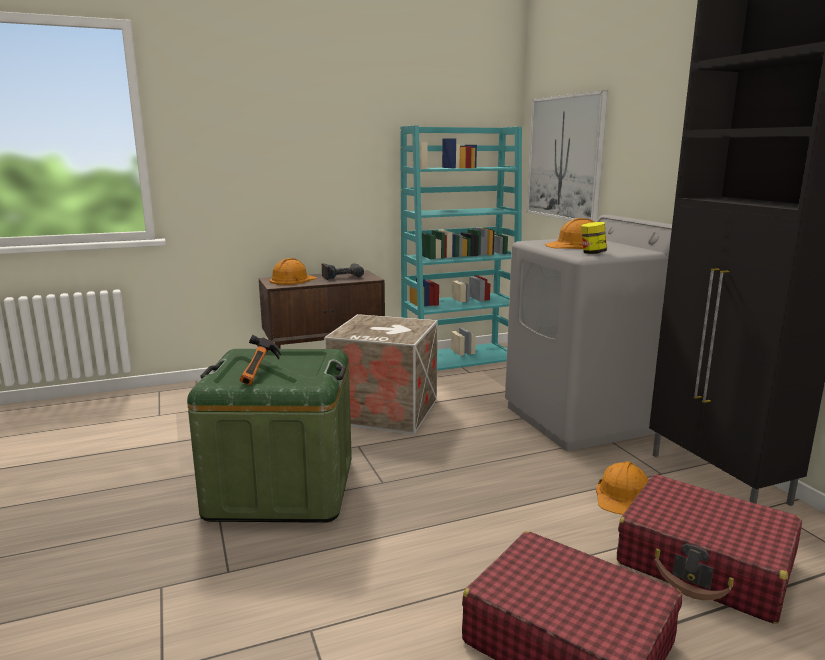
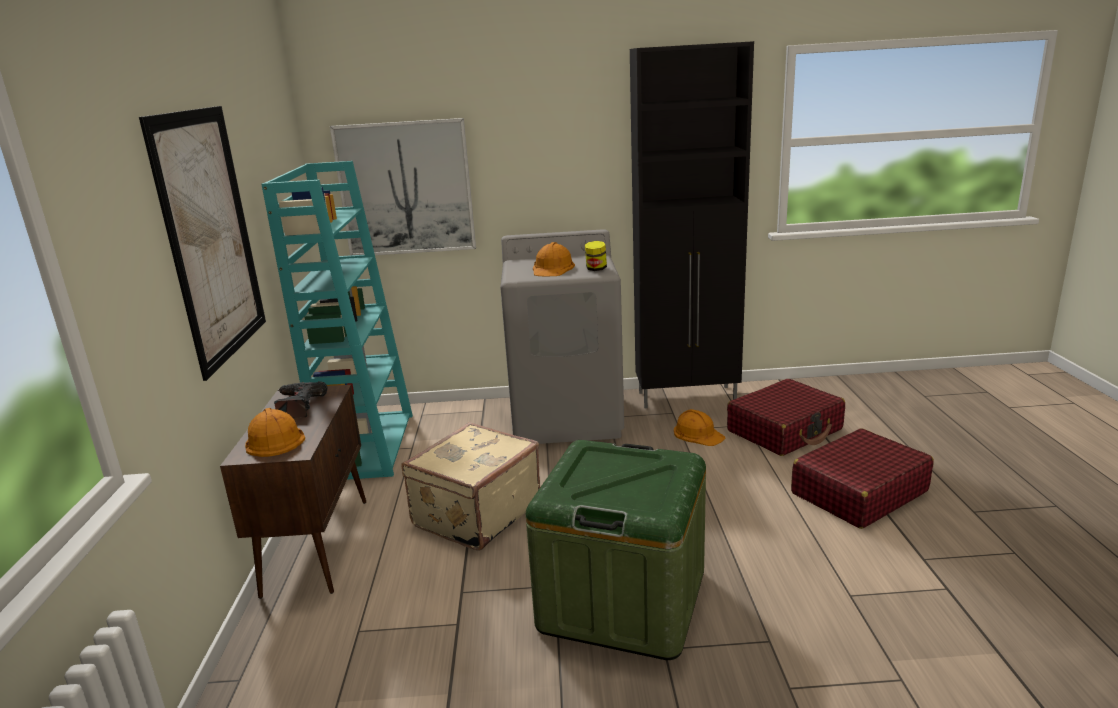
camera: 70 degrees left, 5 degrees up
(261, 373) = (640, 483): hammer -> none
(315, 146) = (211, 236): none -> picture
(384, 411) = (475, 514): crate -> beige suitcase

